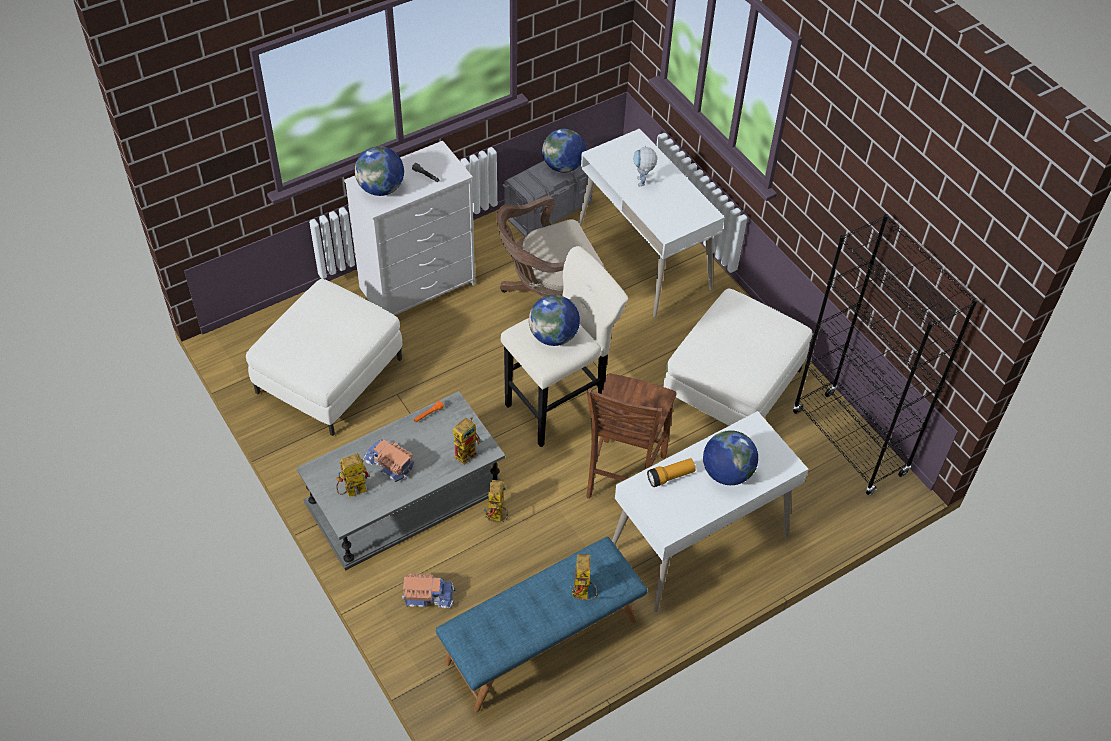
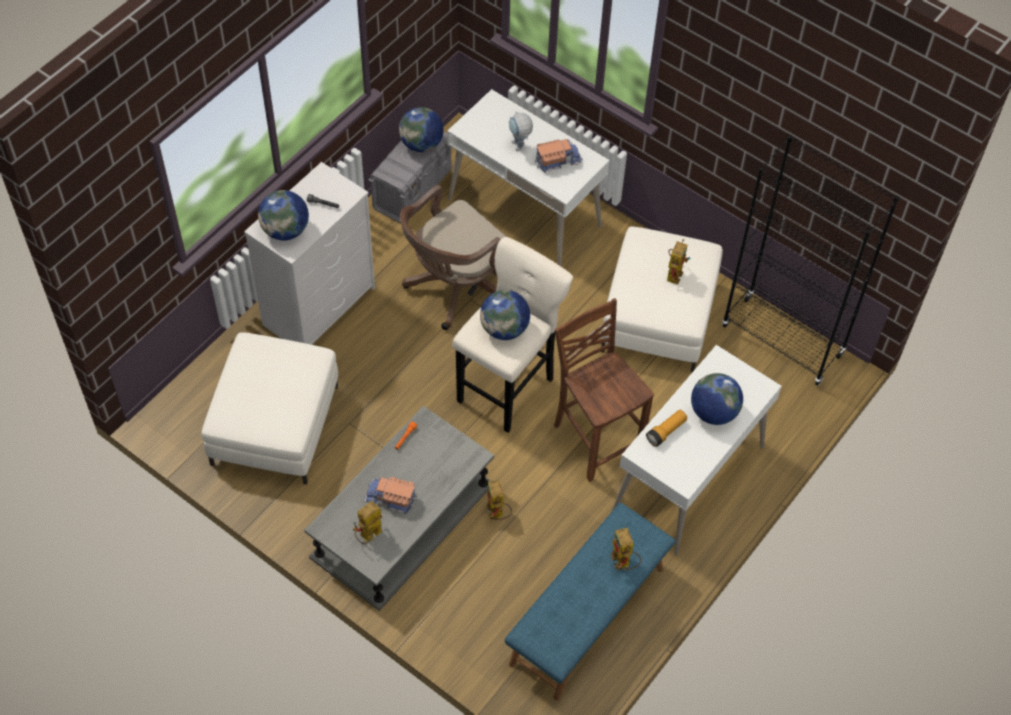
camera: 20 degrees left, 5 degrees up
(428, 595) = (467, 608): toy truck -> toy truck (557, 160)
(467, 451) = (458, 462): toy robot -> toy robot (674, 272)
(623, 477) = (595, 438): brown chair -> brown chair turned 150 degrees clockwise

